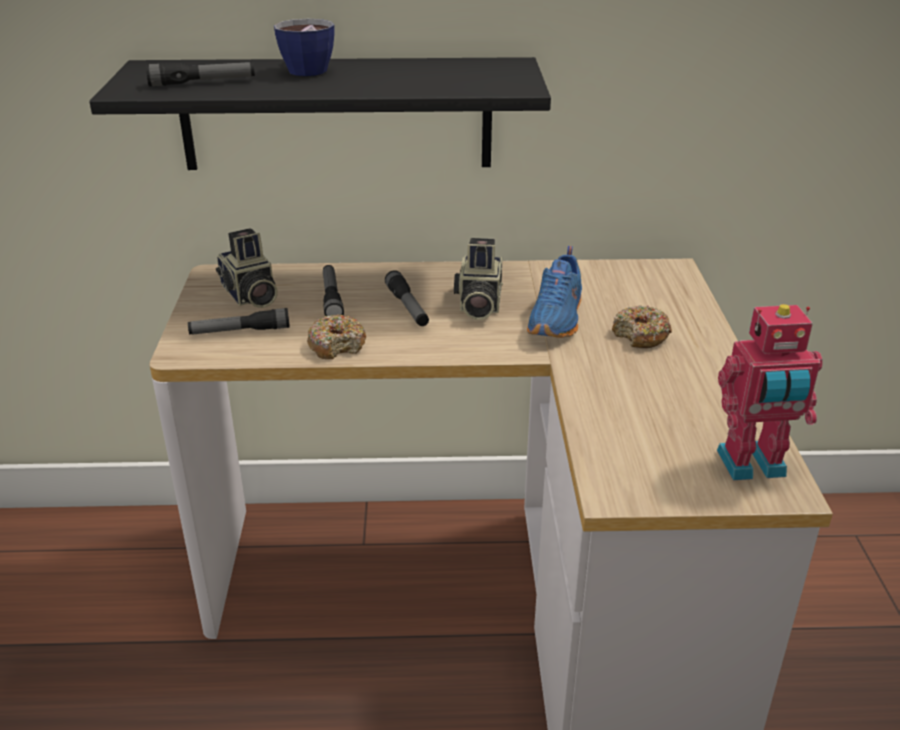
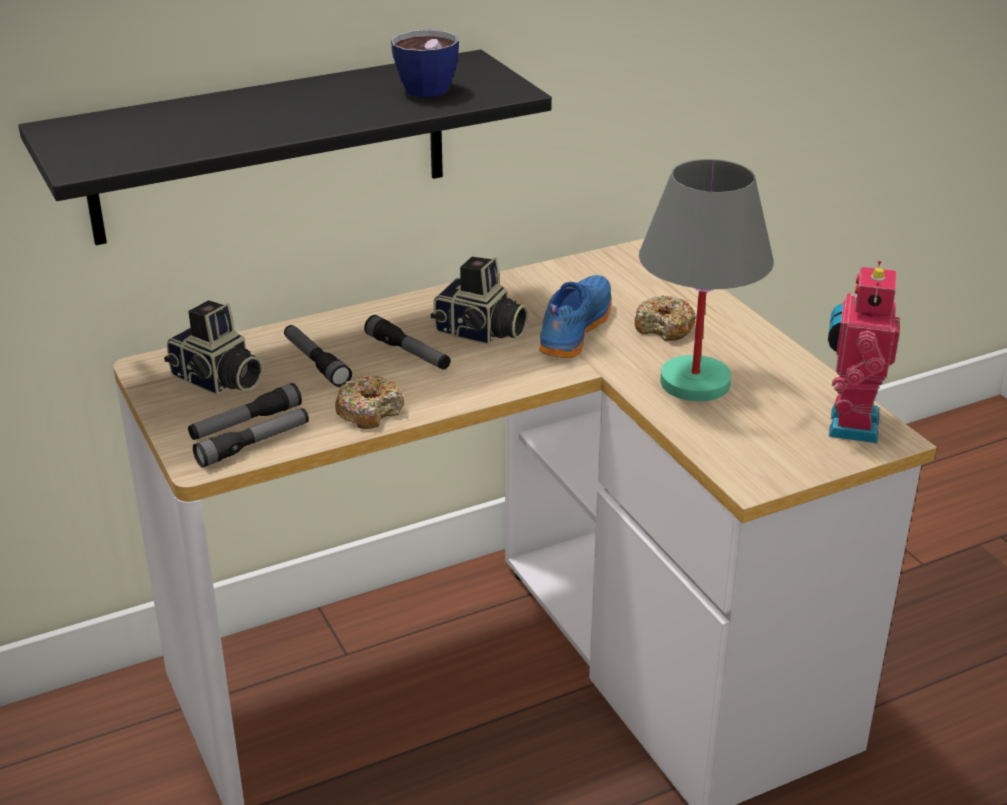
camera: 25 degrees left, 0 degrees up
(202, 83) = (159, 140): flashlight -> flashlight (254, 445)
(306, 69) = (254, 102): cup -> cup (419, 87)
(478, 305) = (480, 333): camera -> camera turned 45 degrees counterclockwise
(557, 319) = (572, 329): blue shoe -> blue shoe turned 150 degrees counterclockwise
(631, 389) = (696, 382): none -> grey table lamp
(752, 466) = (849, 425): toy robot -> toy robot turned 135 degrees clockwise

